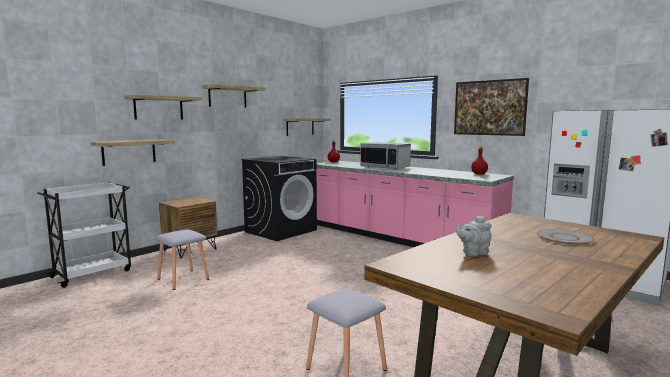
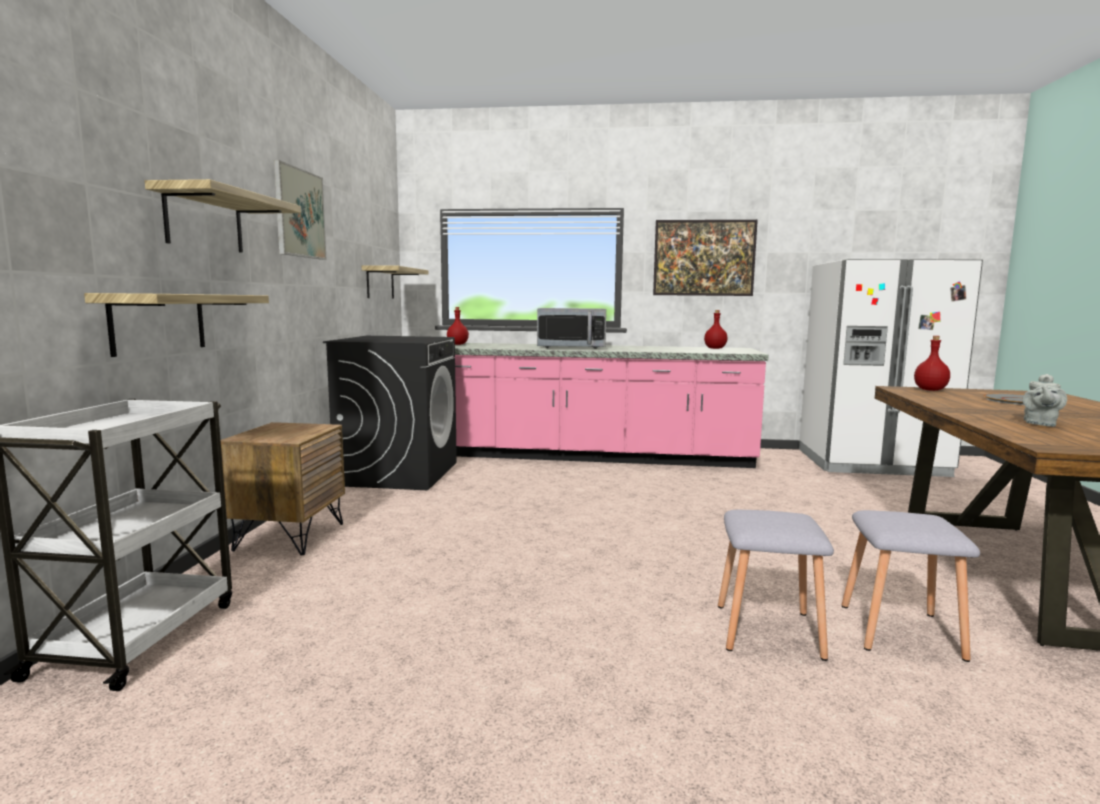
camera: 35 degrees left, 0 degrees up
(182, 279) = (393, 589): grey stool -> grey stool (766, 631)
(227, 97) = (299, 213): shelf -> picture
(536, 221) = (930, 390): none -> red bottle

